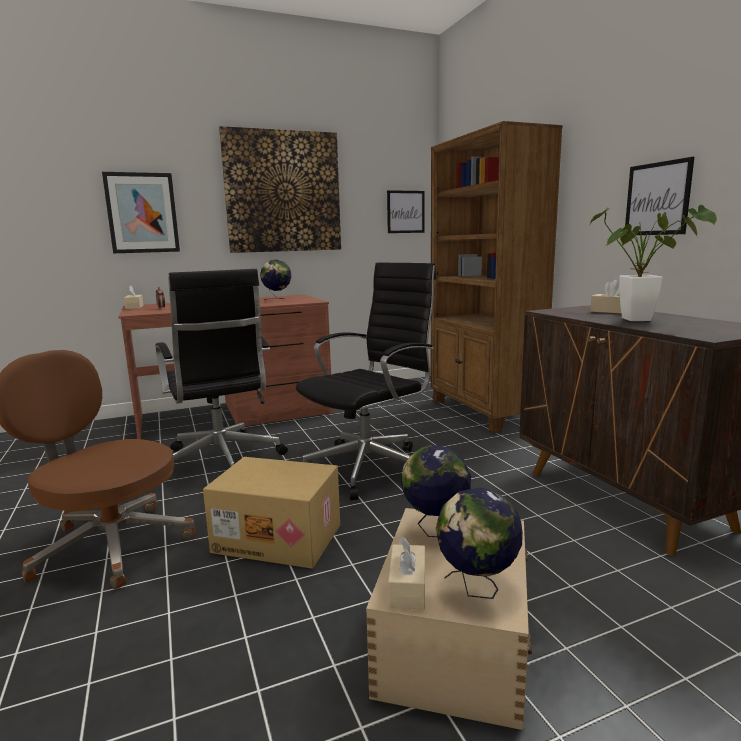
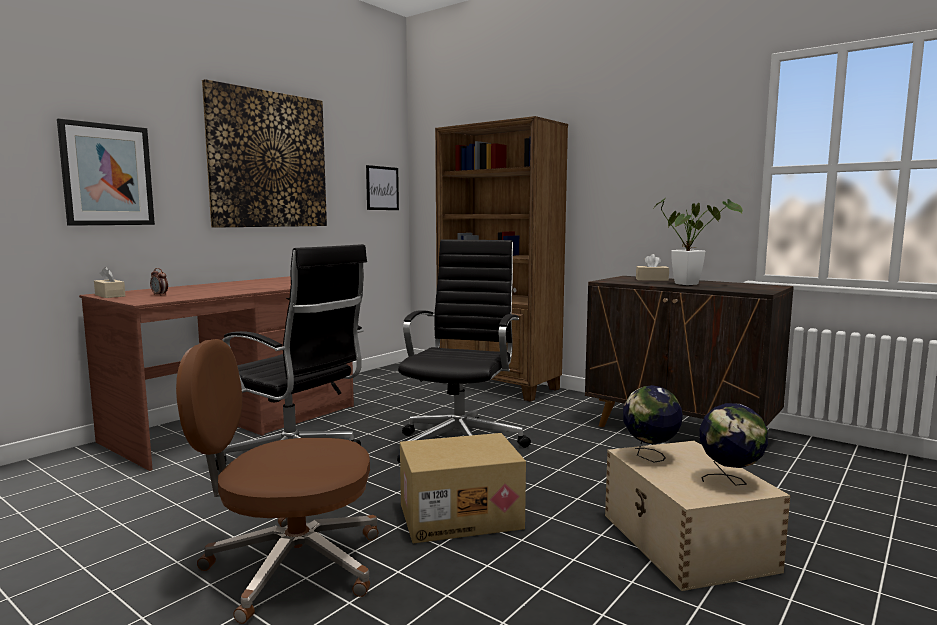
camera: 30 degrees left, 5 degrees down
(277, 299) = (279, 281): globe -> none
(407, 587) = (691, 492): beige tissue box -> none
(657, 199) = (663, 191): picture -> none

